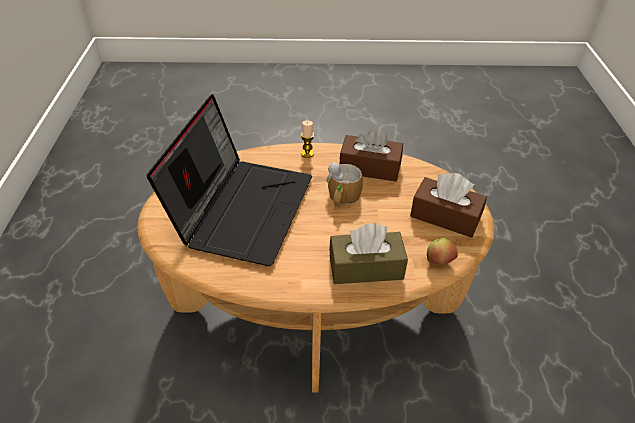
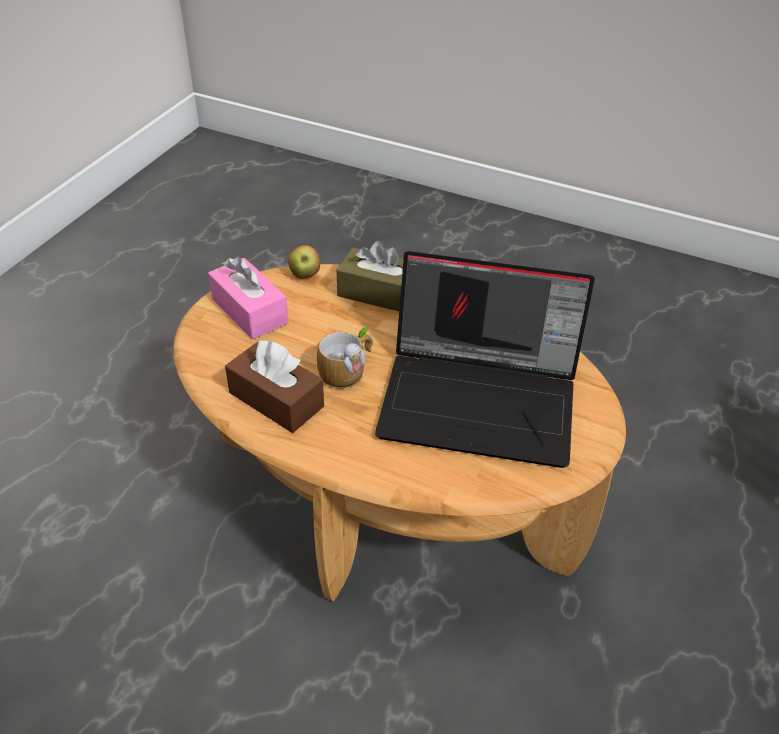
camera: 155 degrees left, 0 degrees up
(242, 208) = (482, 399): laptop -> laptop turned 120 degrees counterclockwise
(307, 154) = (346, 455): candle -> none
(445, 216) = (250, 311): brown tissue box -> pink tissue box

